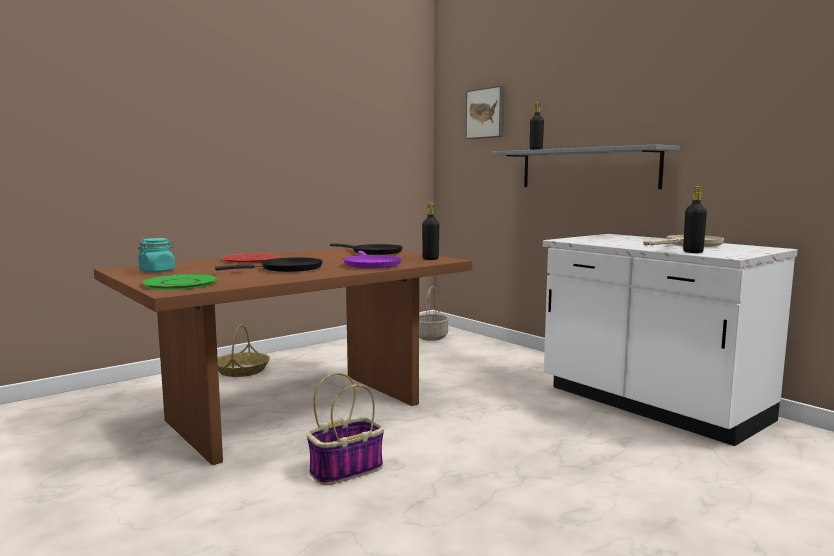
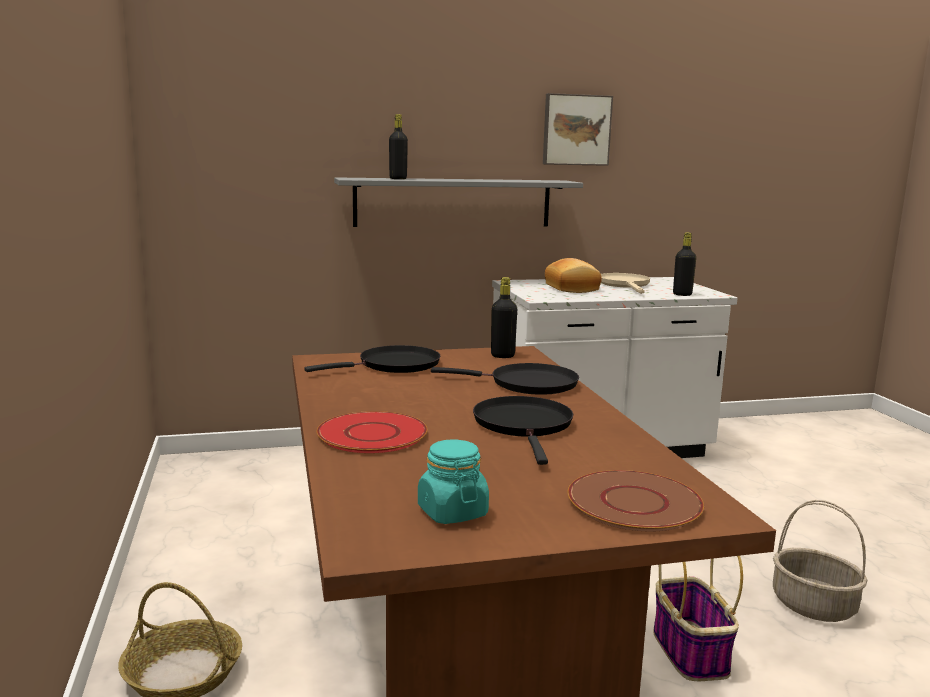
camera: 65 degrees left, 5 degrees up
(181, 283) = (634, 502): green plate -> brown plate
(371, 265) = (527, 384): purple frying pan -> black frying pan
(431, 337) = (240, 476): basket -> basket (814, 606)
(486, 113) = (269, 114): picture -> picture (576, 130)
(628, 240) = (573, 288): none -> bread

